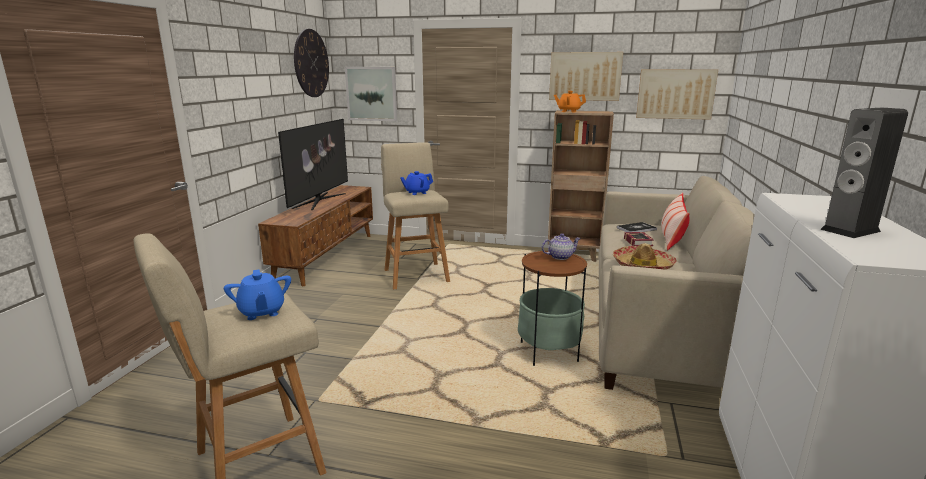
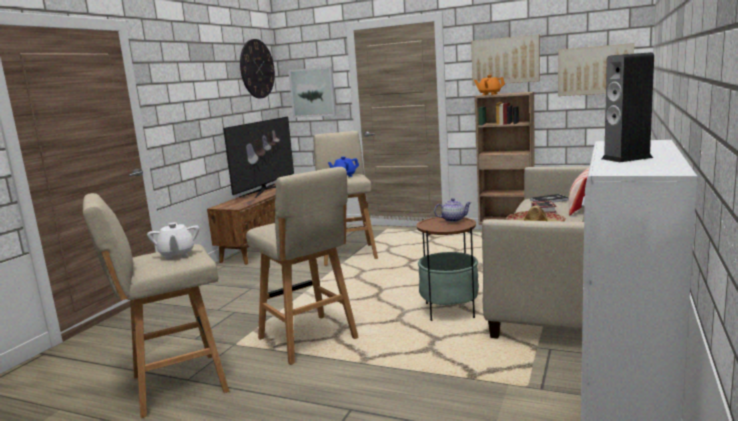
camera: 10 degrees right, 5 degrees down
(261, 312) = (177, 255): blue teapot -> white teapot
(404, 393) = (309, 340): none -> beige stool

